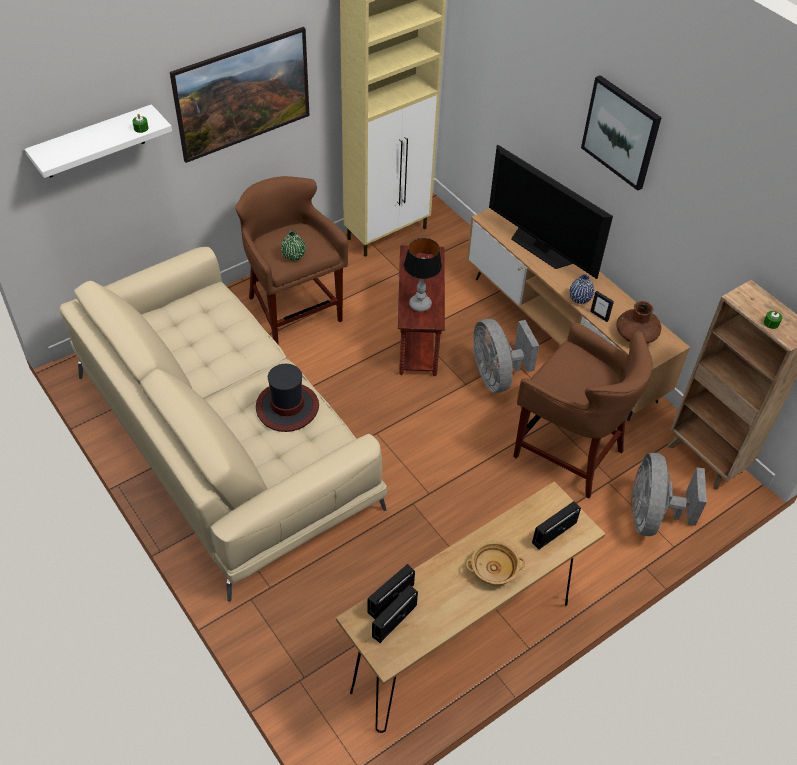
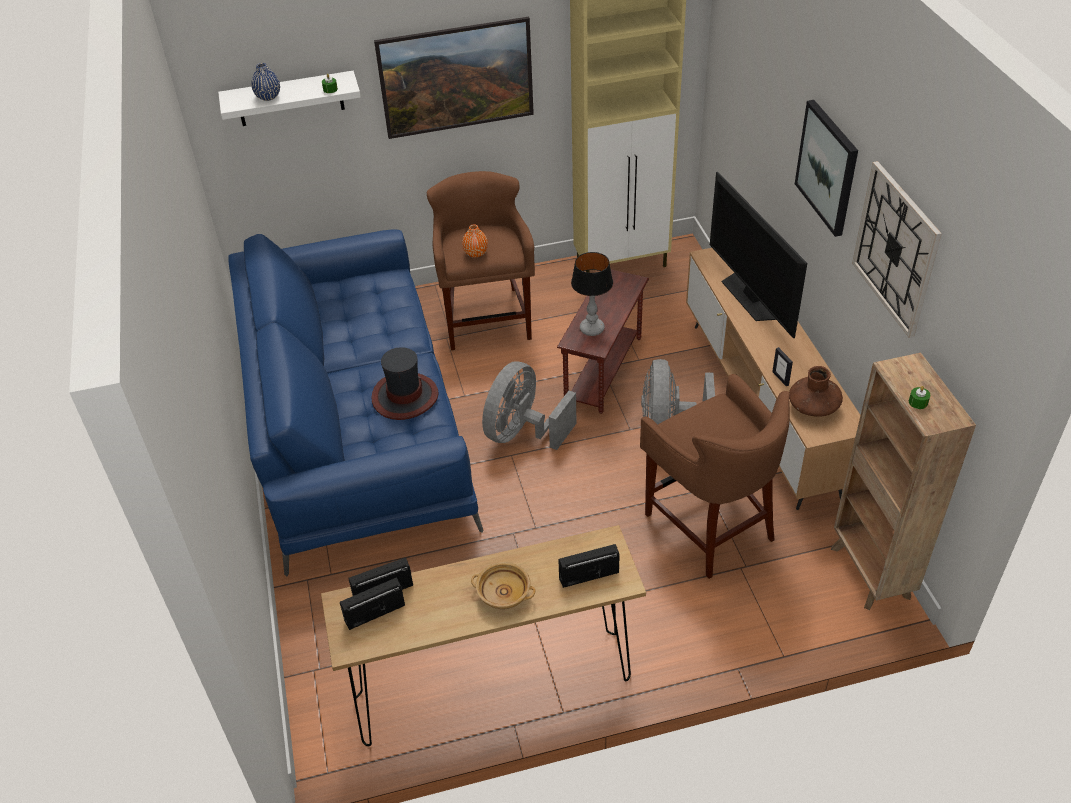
camera: 25 degrees right, 5 degrees down
(223, 438) = (358, 424): beige sofa -> blue sofa
(293, 256) = (475, 253): green vase -> orange vase
(579, 299) = (767, 356): blue vase -> blue vase (268, 97)
(652, 515) = (774, 616): grey fan -> grey fan (523, 433)
(713, 197) = (895, 249): none -> wall clock

